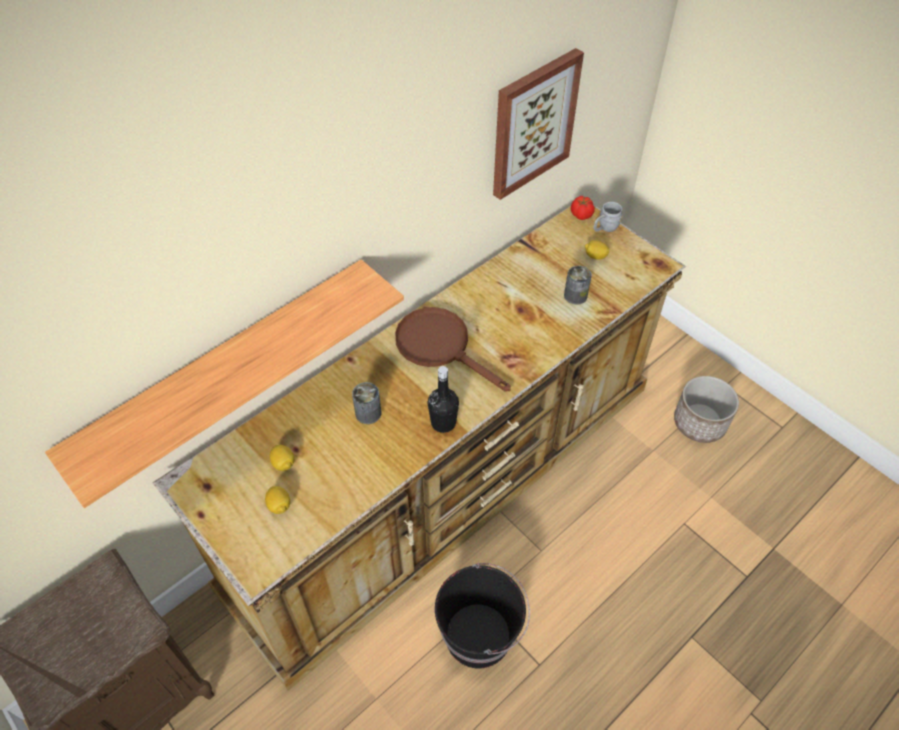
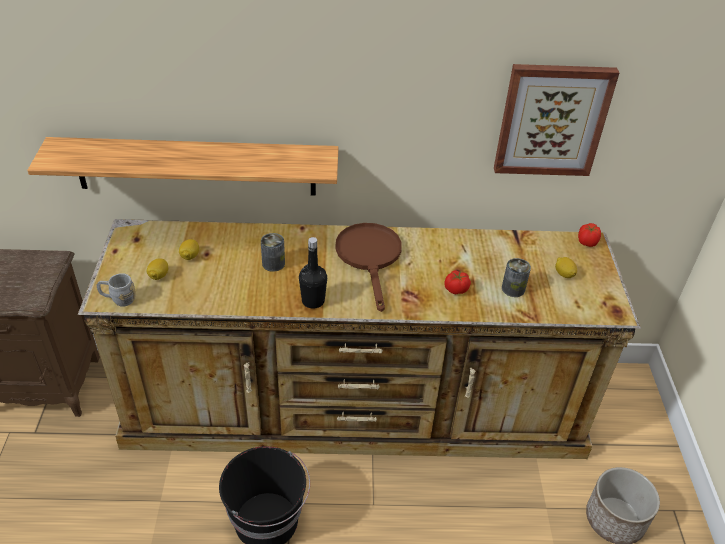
camera: 40 degrees right, 10 degrees down
(537, 327) = (456, 290): none -> tomato
(604, 228) = (596, 261): grey mug -> grey mug (118, 299)

